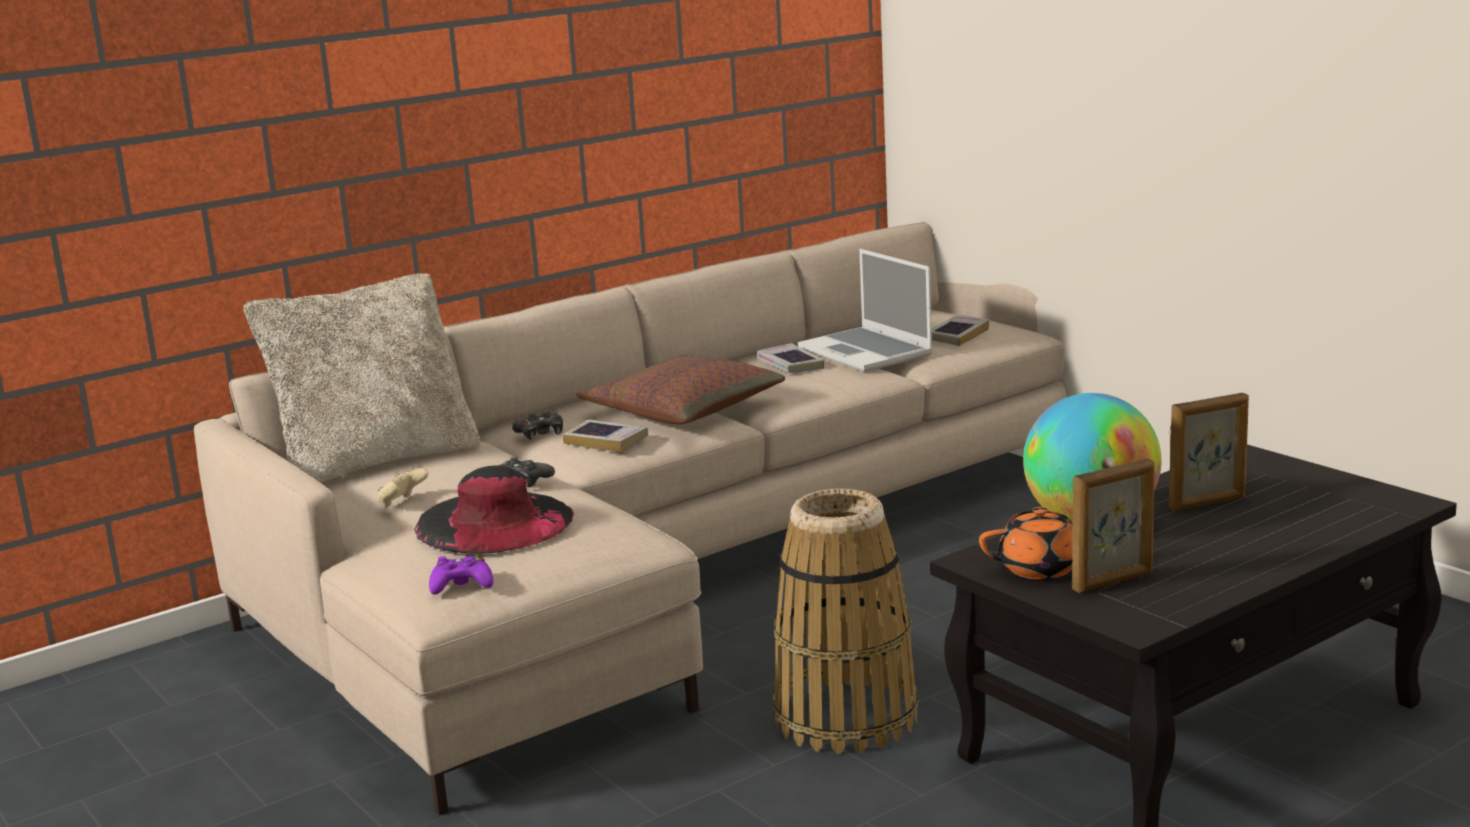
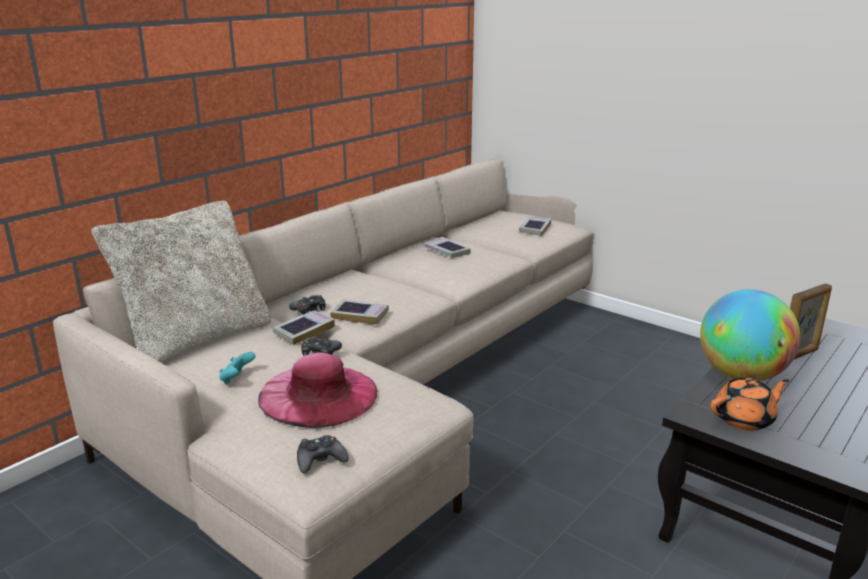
camera: 15 degrees left, 5 degrees up
(402, 503) = (237, 379): beige game controller -> turquoise game controller
(461, 585) = (320, 460): purple game controller -> black game controller
(494, 522) = (318, 394): black hat -> pink hat
(518, 456) = (304, 331): none -> book
(682, 410) = (397, 287): brown pillow -> none
(846, 717) = (565, 508): basket -> none
(867, 352) = (489, 241): laptop -> none
(1113, 582) = (802, 429): picture frame -> none

